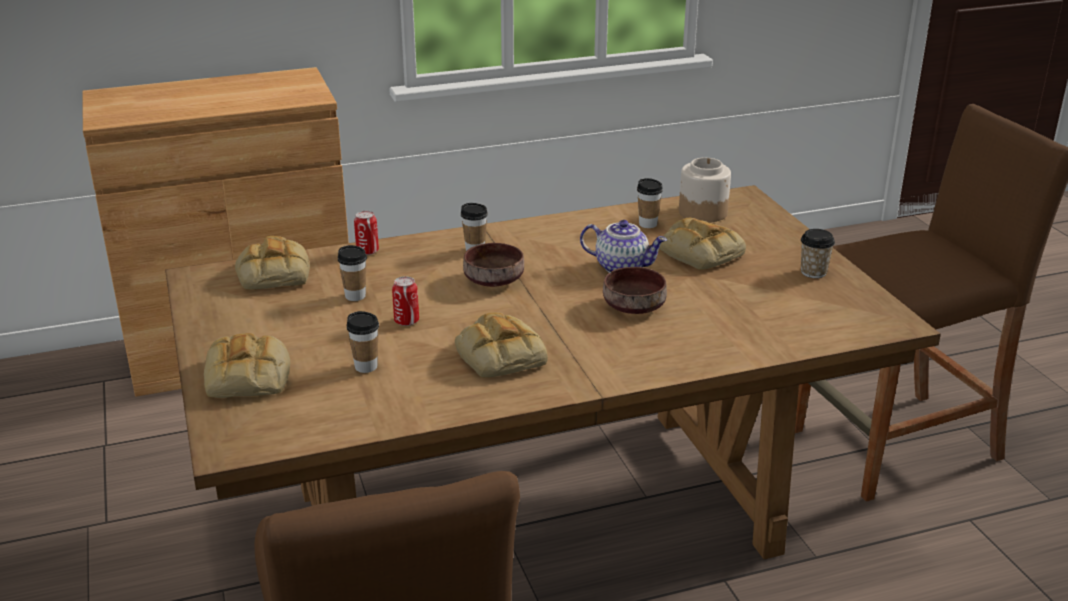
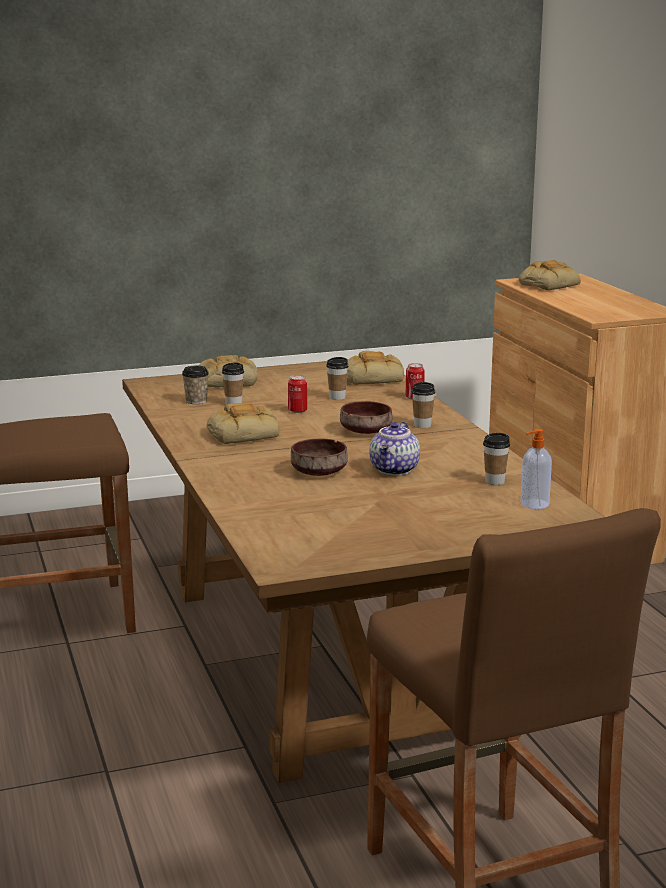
camera: 90 degrees right, 10 degrees down
(698, 252) = (432, 498): bread -> bread (548, 284)
(703, 212) = (533, 504): jar -> soap dispenser
(813, 272) = (392, 542): cup -> cup (196, 401)

